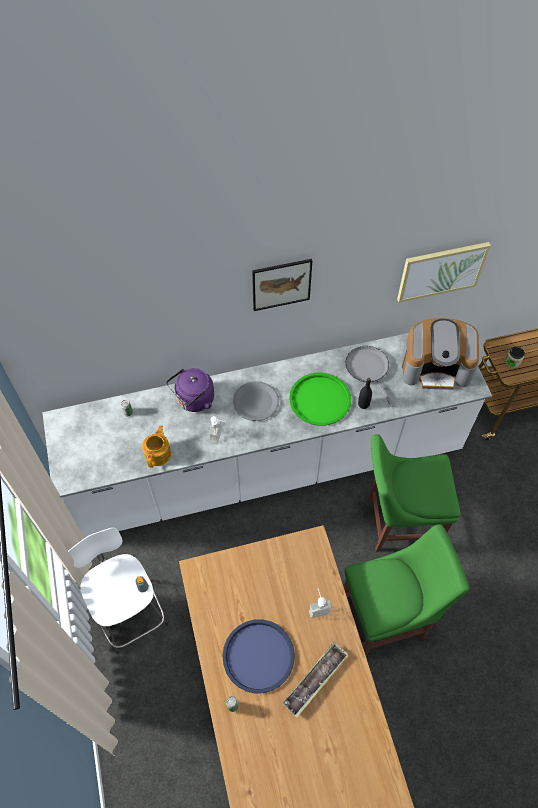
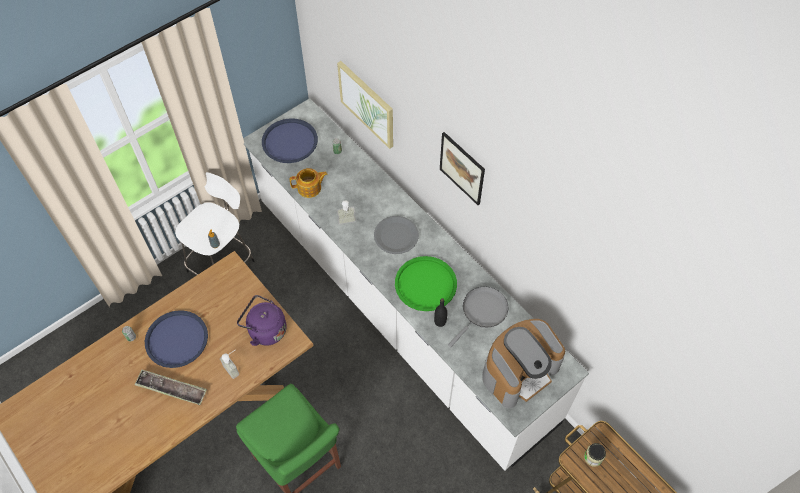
camera: 65 degrees right, 0 degrees up
(87, 450) = (290, 141): none -> blue tray
(193, 401) = (372, 190): purple kettle -> purple kettle (265, 330)
(397, 522) = (398, 441): green chair -> none
(435, 367) = (519, 371): coffee machine -> coffee machine turned 105 degrees counterclockwise
(441, 271) = (584, 303): picture -> picture (367, 104)

